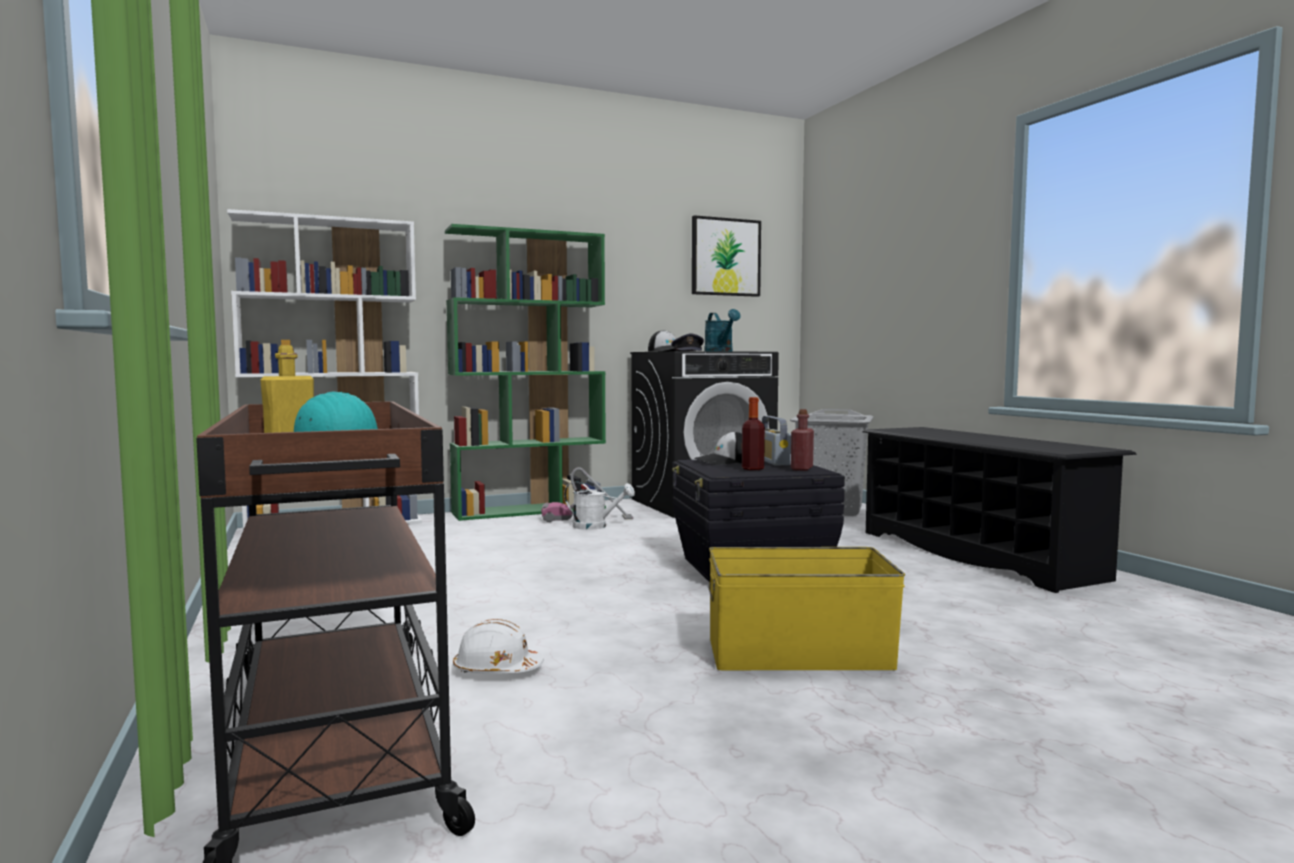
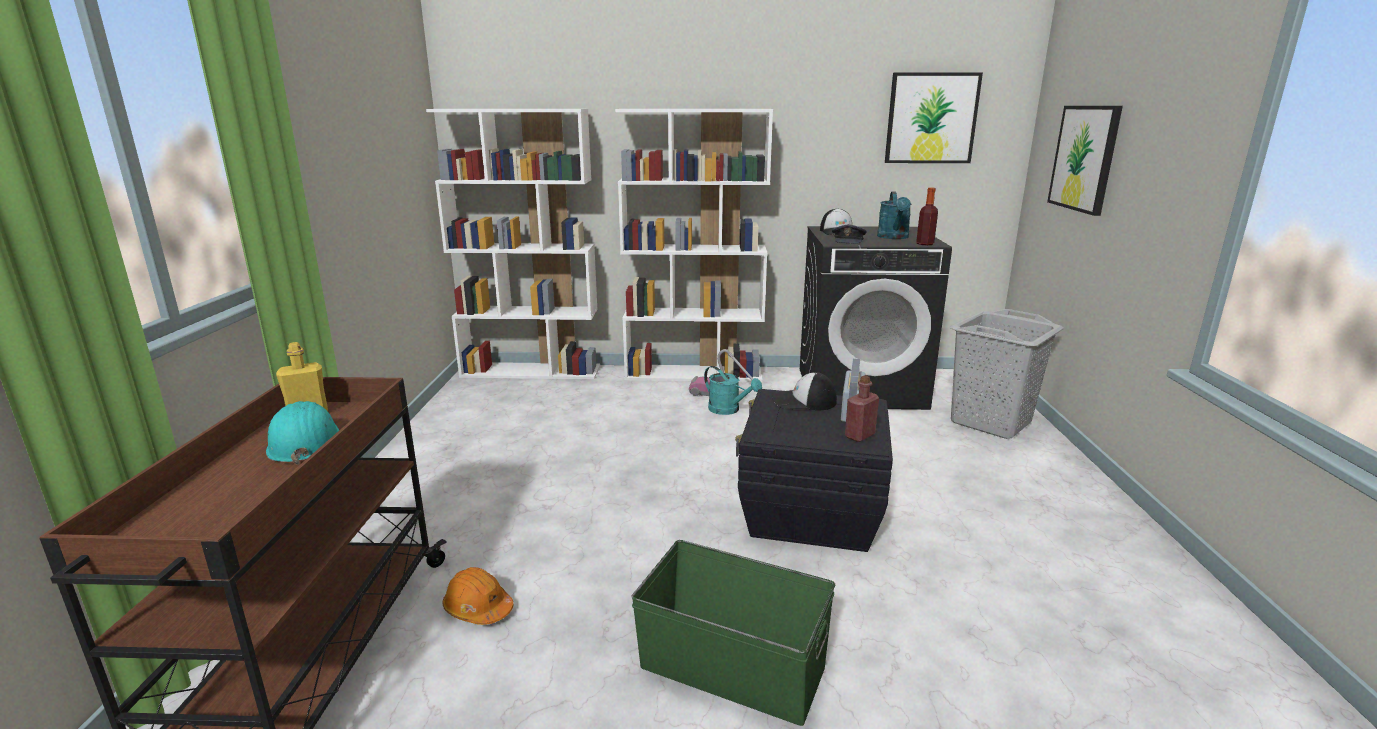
camera: 25 degrees right, 15 degrees up
(497, 670) = (478, 608): white hard hat -> orange hard hat
(530, 510) = (694, 373): green bookcase -> white bookcase
(596, 526) = (729, 410): white watering can -> turquoise watering can
(752, 469) = (808, 426): bottle -> bottle (925, 244)
(800, 654) = (732, 668): yellow storage box -> green storage box
(862, 278) = (1084, 158): none -> picture
(977, 554) = (1091, 544): black shoe rack -> none

